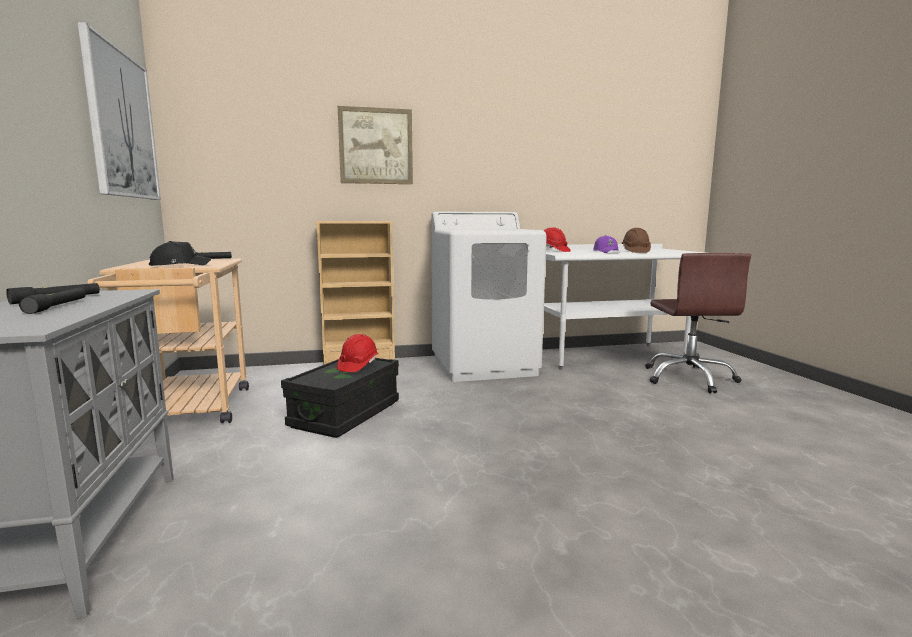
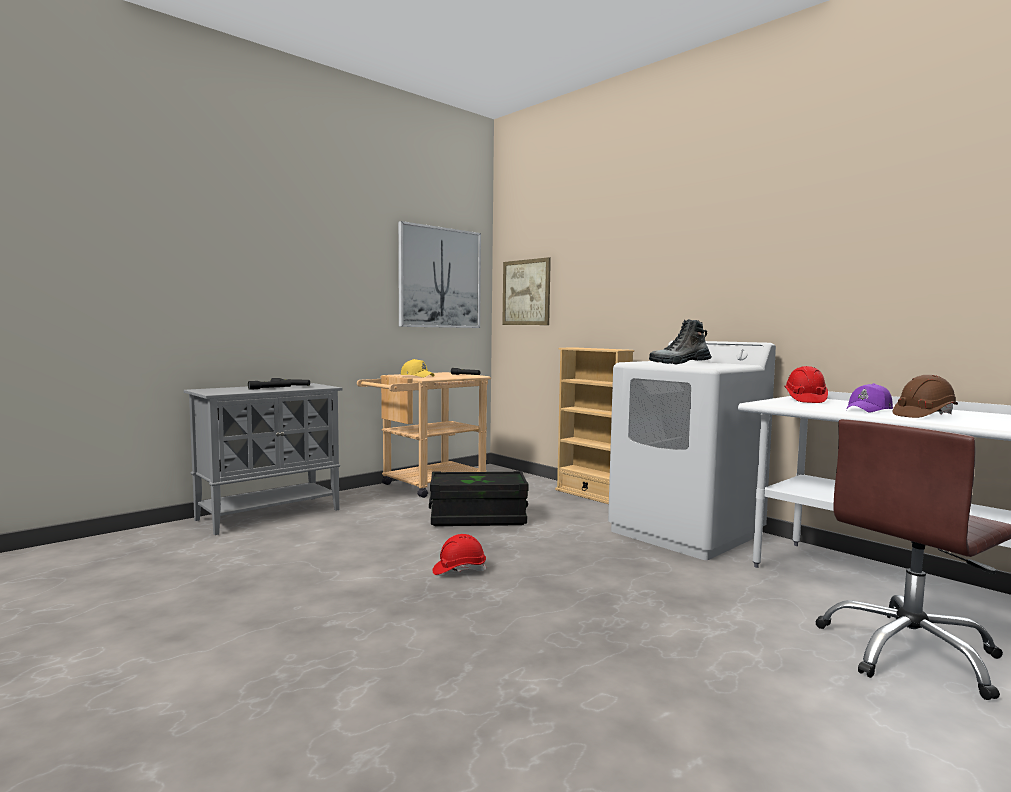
camera: 60 degrees right, 5 degrees down
(179, 265) = (417, 376): black cap -> yellow cap
(358, 365) = (494, 478): red hard hat -> red hard hat (459, 570)
(376, 146) = (630, 272): picture -> picture (526, 292)
(490, 229) = (680, 363): none -> boot

